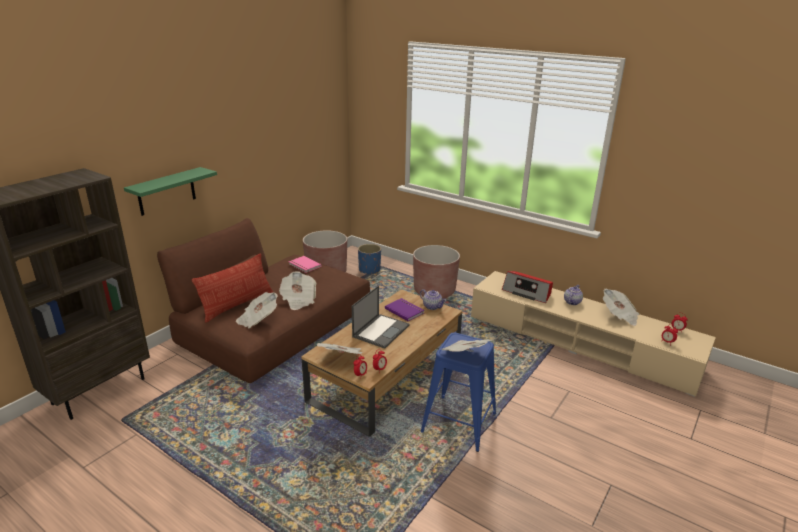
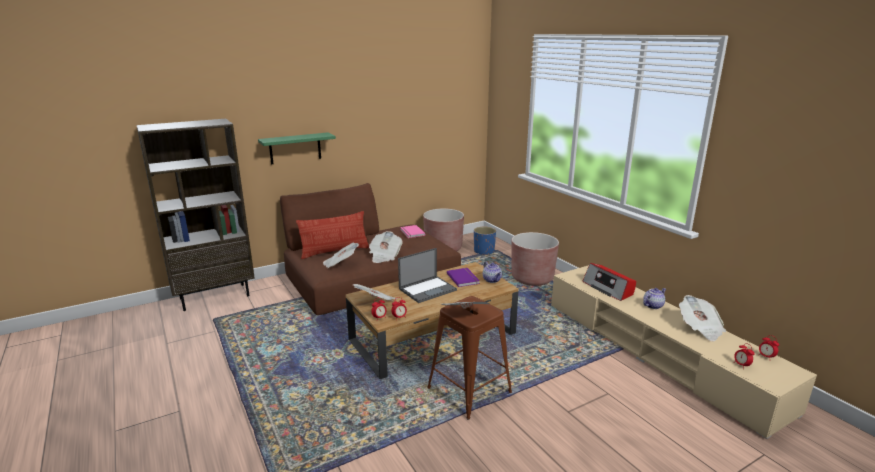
camera: 25 degrees right, 5 degrees down
(459, 423) = (469, 390): blue stool -> brown stool

